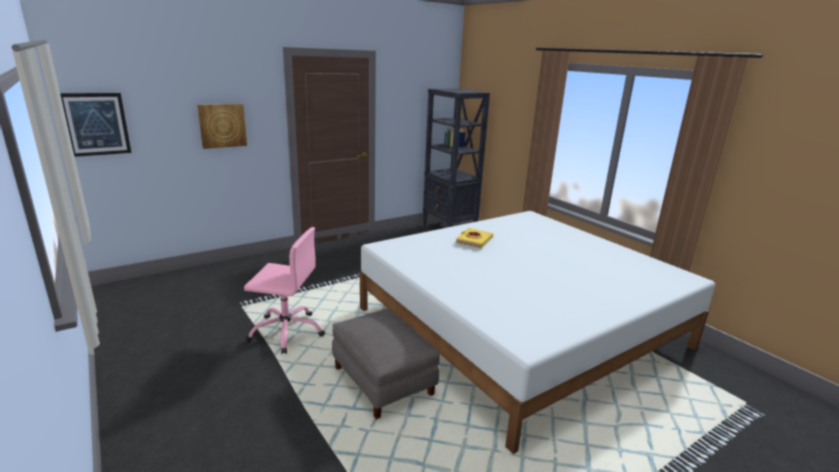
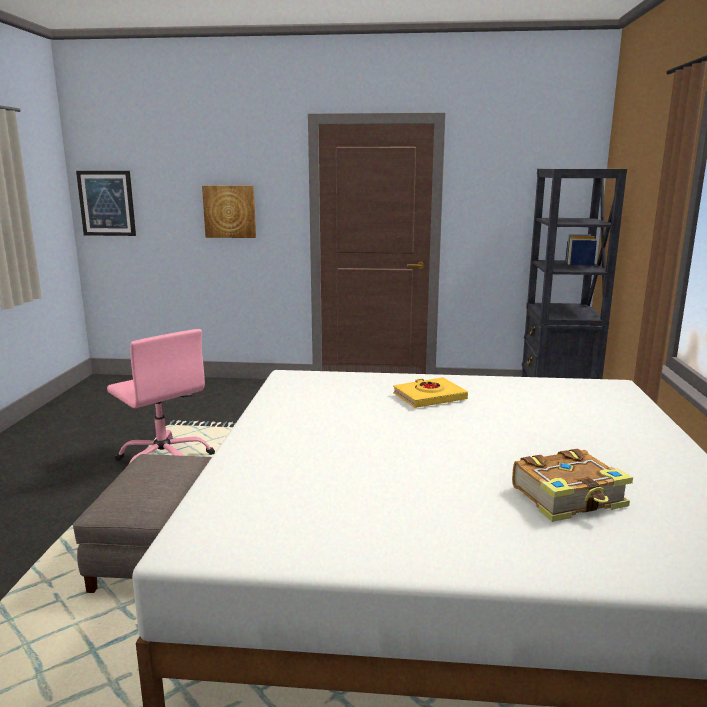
camera: 40 degrees right, 5 degrees down
(602, 272) = (569, 498): none -> book

